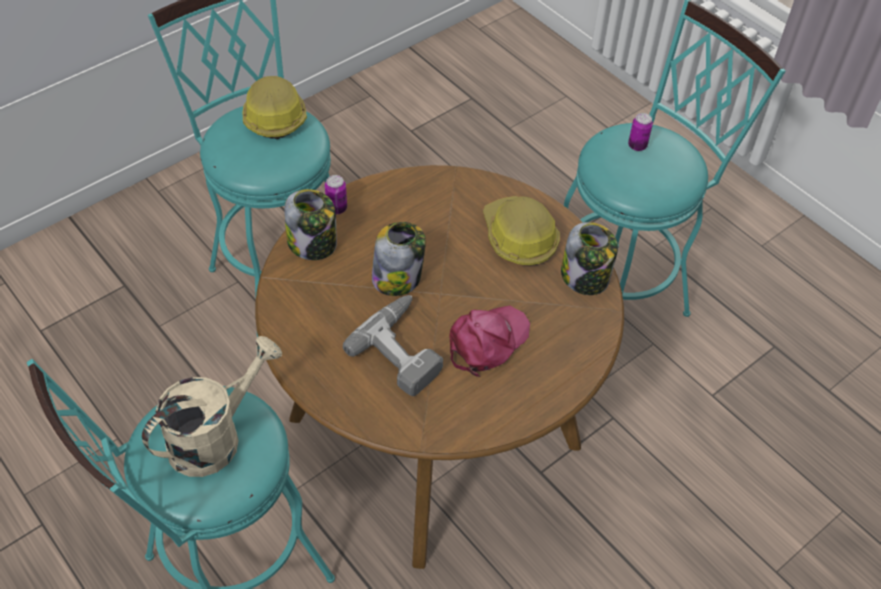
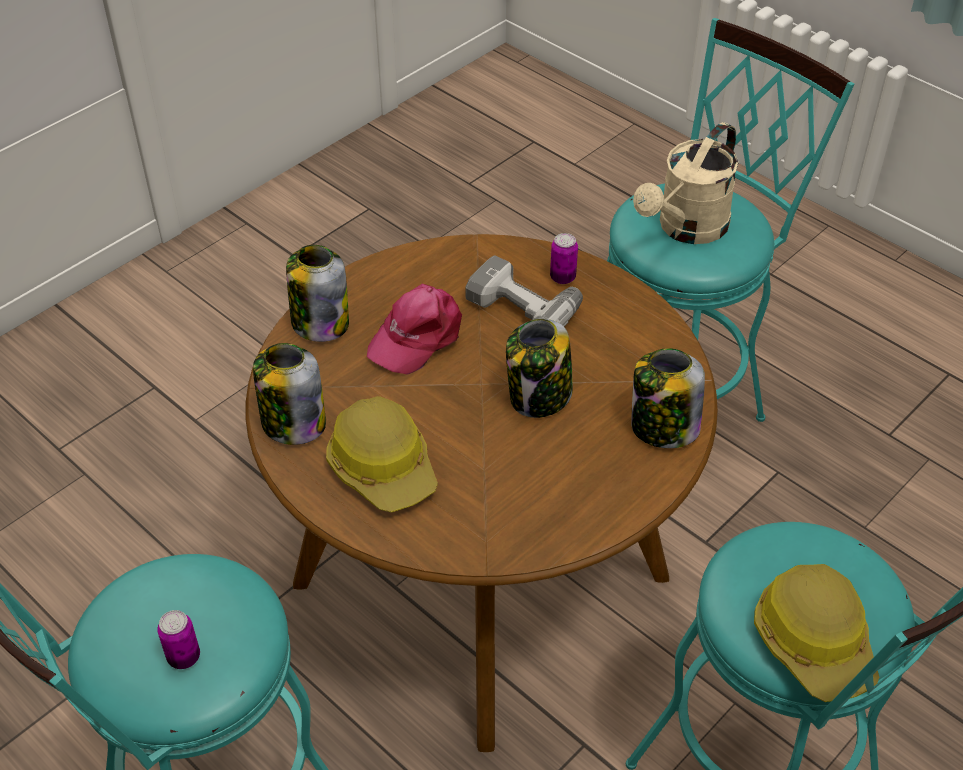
camera: 175 degrees right, 5 degrees down
(337, 208) = (649, 481): can -> can (562, 277)
(569, 365) = (319, 322): none -> jar

